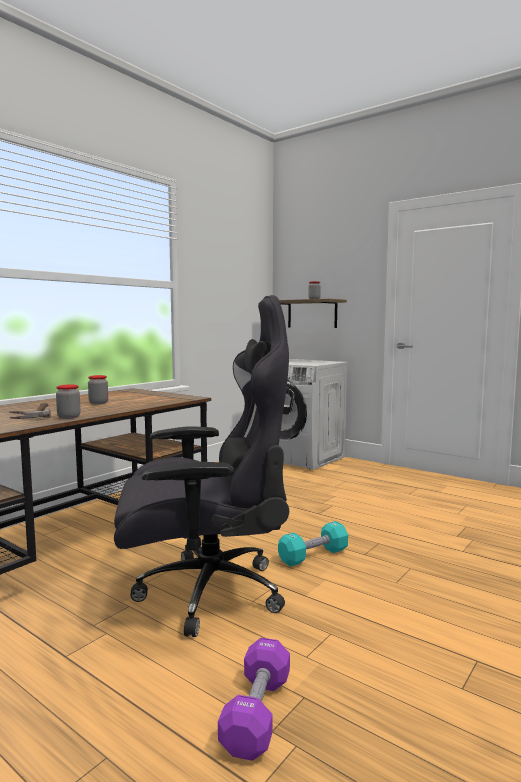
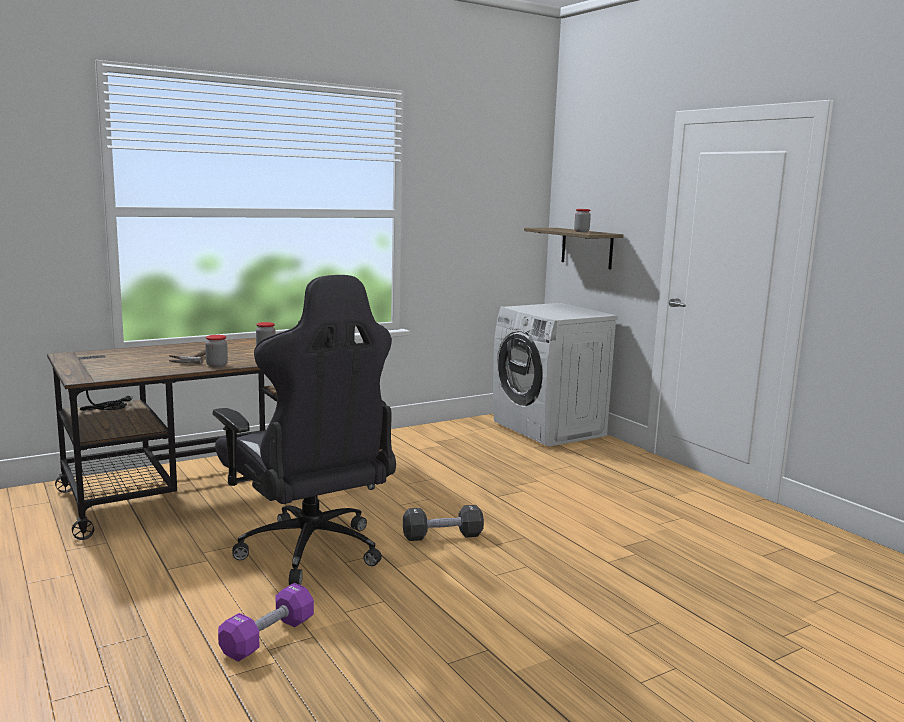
camera: 20 degrees right, 5 degrees up
(201, 594) = (306, 547): black office chair -> black office chair turned 45 degrees clockwise
(313, 556) = (442, 536): turquoise dumbbell -> black dumbbell

